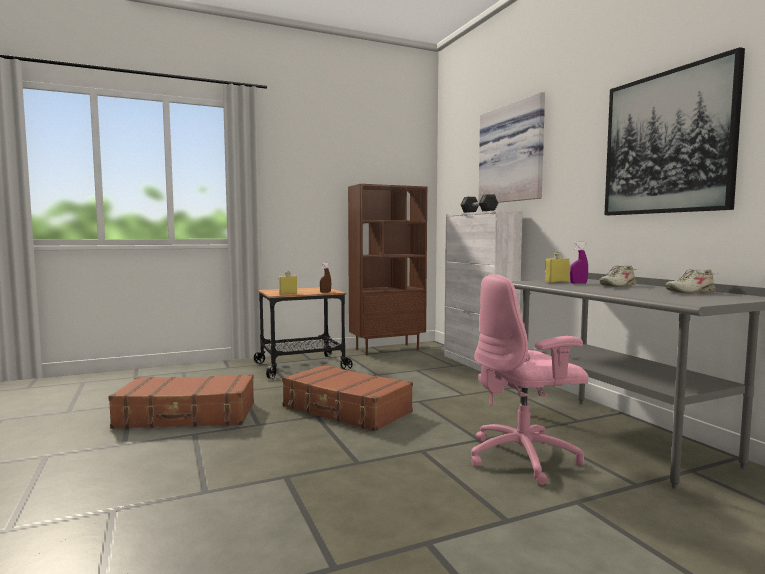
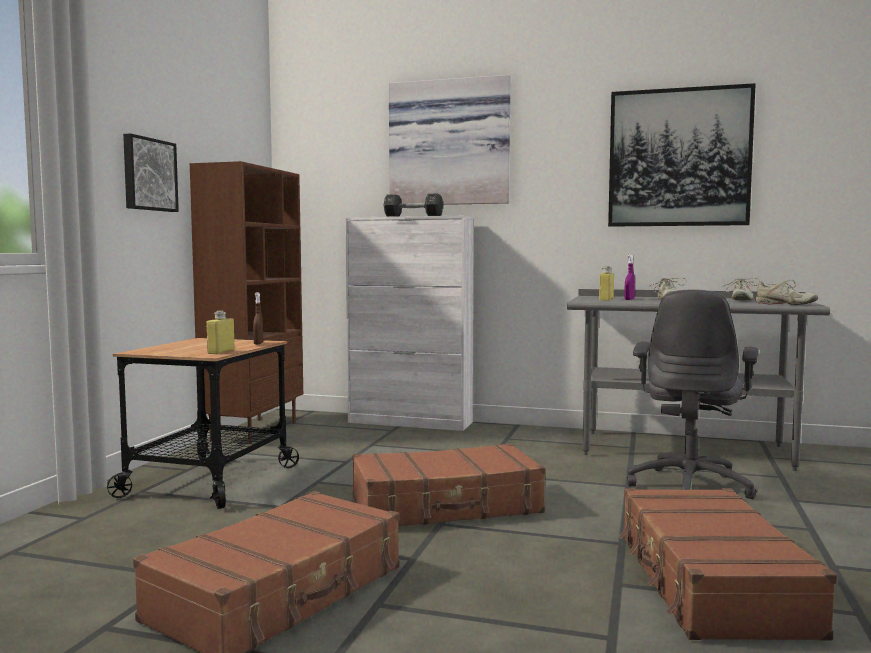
camera: 50 degrees left, 0 degrees up
(314, 195) = (148, 174): none -> picture
(323, 502) = (710, 583): none -> brown suitcase
(524, 457) = (690, 486): pink office chair -> grey office chair
(677, 299) = (784, 304): none -> beige shoe

